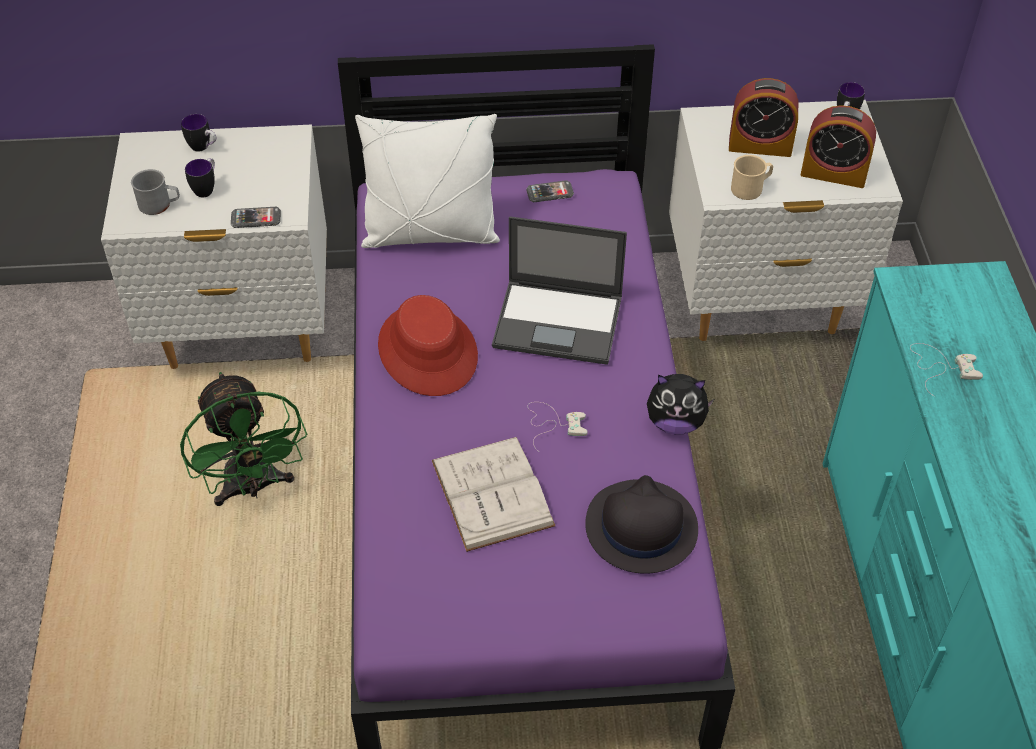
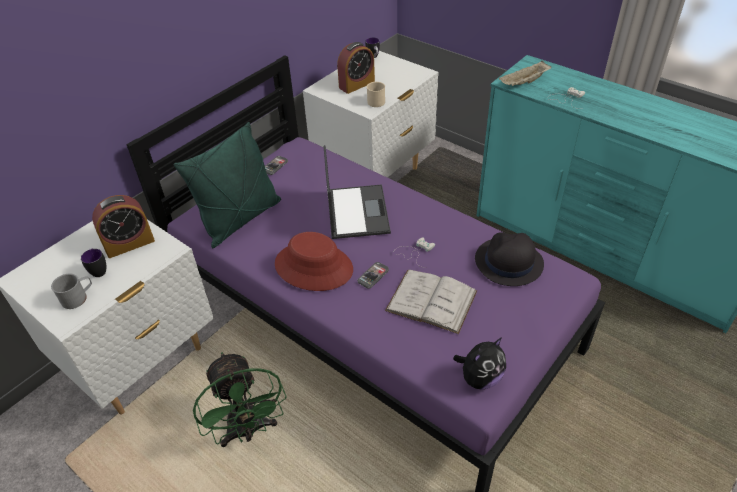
camera: 45 degrees left, 5 degrees down
(203, 148) = (67, 253): mug -> none
(253, 488) = (248, 431): green fan -> green fan turned 45 degrees clockwise
(256, 219) = (153, 263): phone -> phone (373, 276)
(430, 234) = (240, 219): white pillow -> green pillow
(559, 322) = (357, 211): laptop -> laptop turned 60 degrees counterclockwise
(675, 422) = (460, 214): plush toy -> plush toy (480, 378)
(833, 173) = (400, 77): alarm clock -> alarm clock (129, 244)
(921, 301) = (524, 83): none -> beige tray

